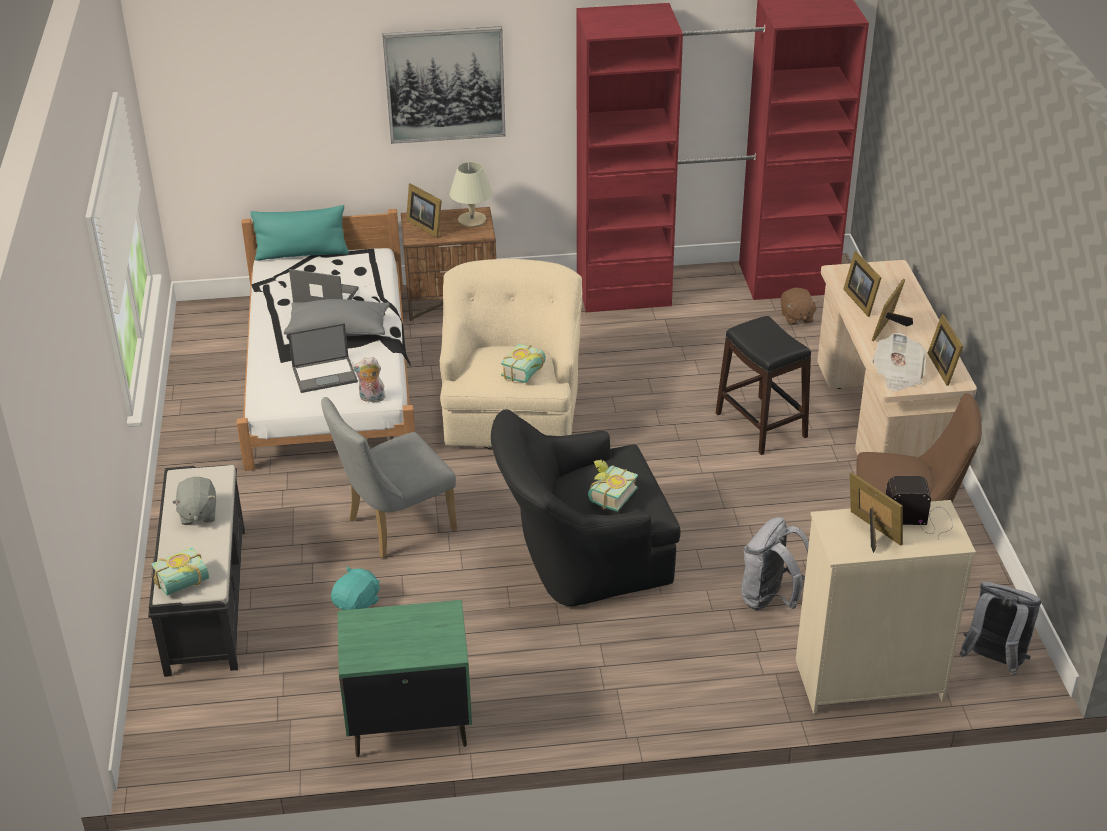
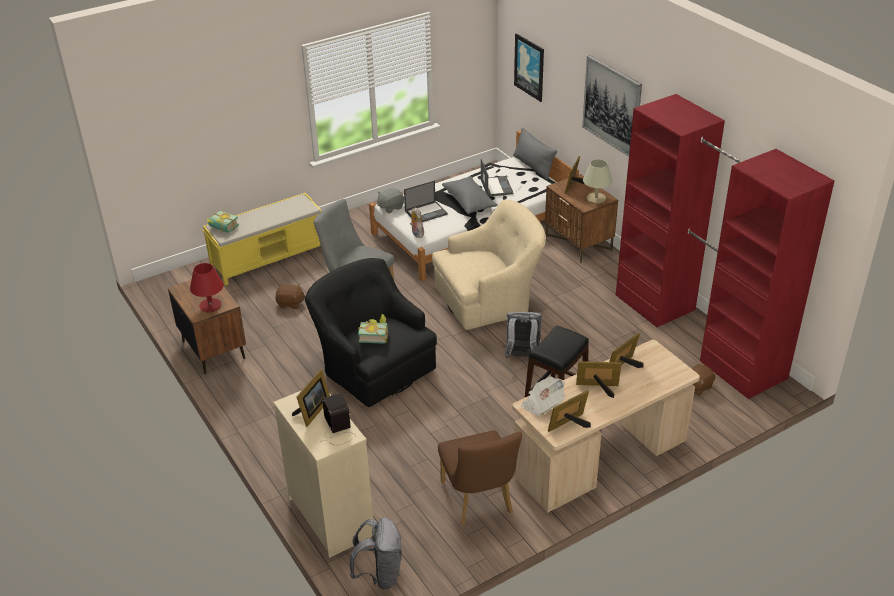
camera: 65 degrees right, 0 degrees up
(198, 514) = (275, 213): grey plush toy -> grey plush toy (390, 207)
(206, 598) = (269, 258): black bench -> yellow bench
(239, 113) = (529, 67): none -> picture
(302, 254) = (533, 166): turquoise pillow -> grey pillow
(325, 374) = (426, 212): laptop -> laptop turned 75 degrees counterclockwise
(357, 604) = (290, 303): turquoise plush toy -> brown plush toy
(408, 722) = (213, 349): green nightstand -> brown nightstand
(435, 631) = (210, 306): none -> red table lamp
(527, 373) = (470, 272): book -> none
(771, 599) = (382, 454): grey backpack -> grey backpack (522, 357)

